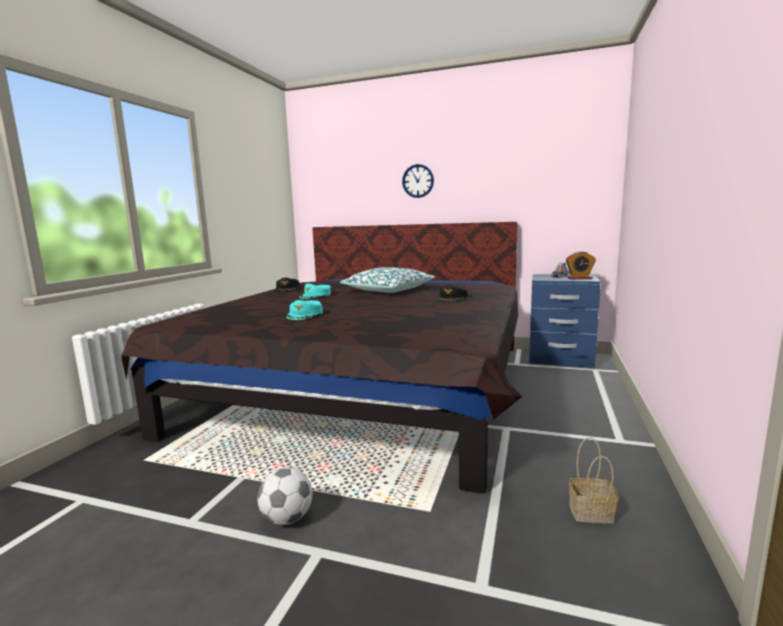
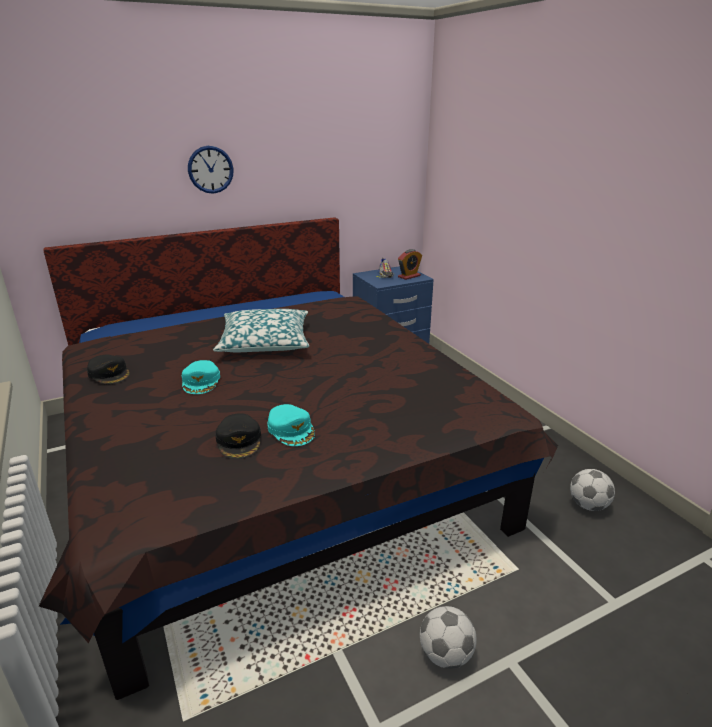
camera: 45 degrees left, 15 degrees up
(452, 298) = (366, 341): black cap -> black cap (239, 441)
(592, 512) = (588, 505): basket -> football

